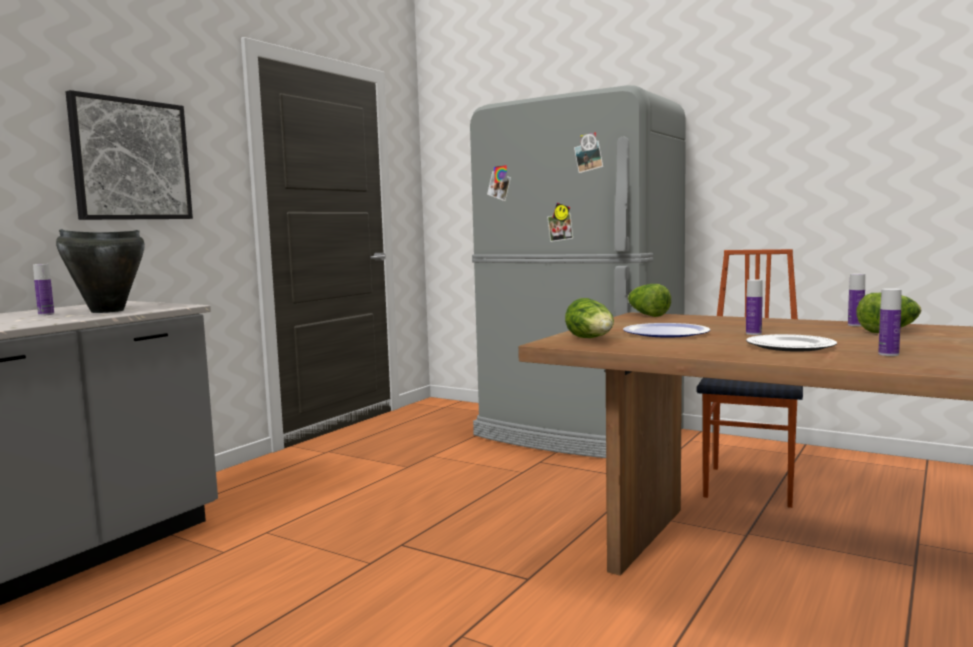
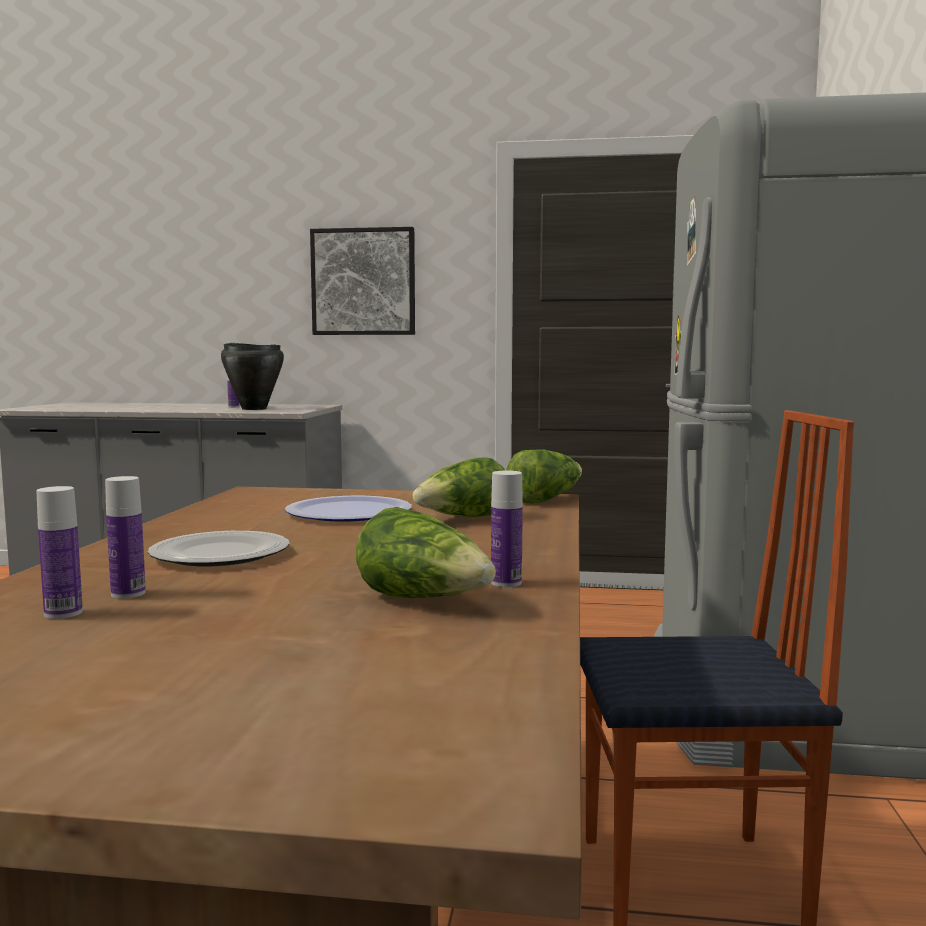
camera: 65 degrees right, 0 degrees up
(592, 339) = (281, 497): lettuce -> lettuce (463, 518)
(753, 333) = (355, 539): bottle -> bottle (63, 613)

